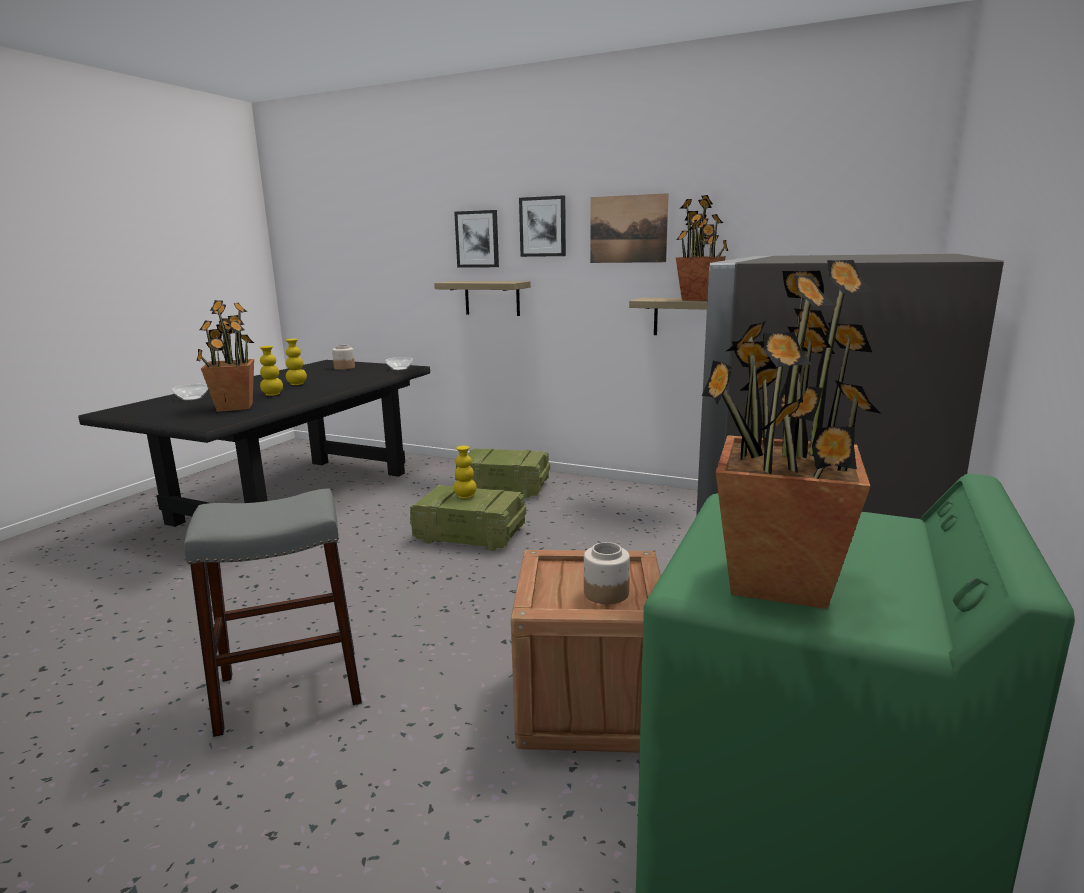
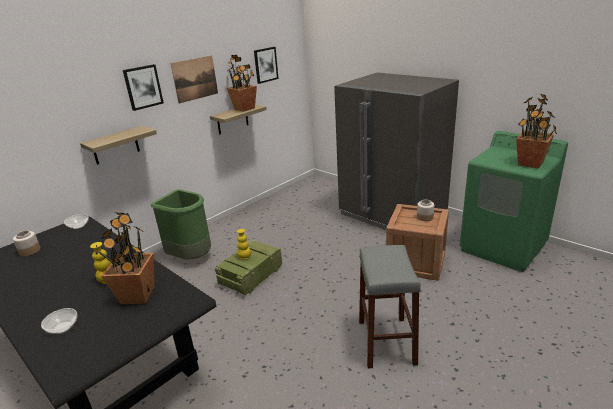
camera: 70 degrees left, 10 degrees up
(297, 384) = (76, 271): yellow vase -> none
(477, 239) = (93, 106): picture -> picture (265, 65)
(505, 488) = (191, 257): crate -> green trash can

